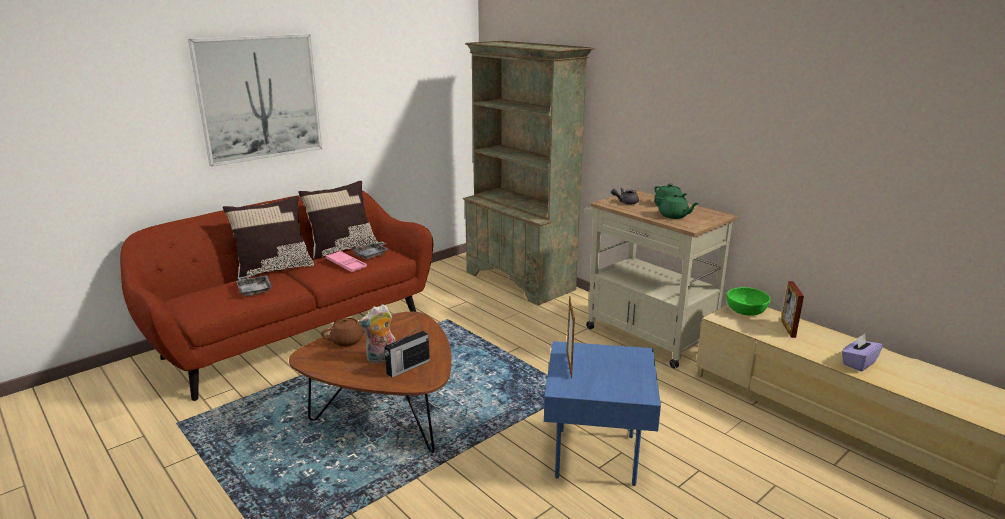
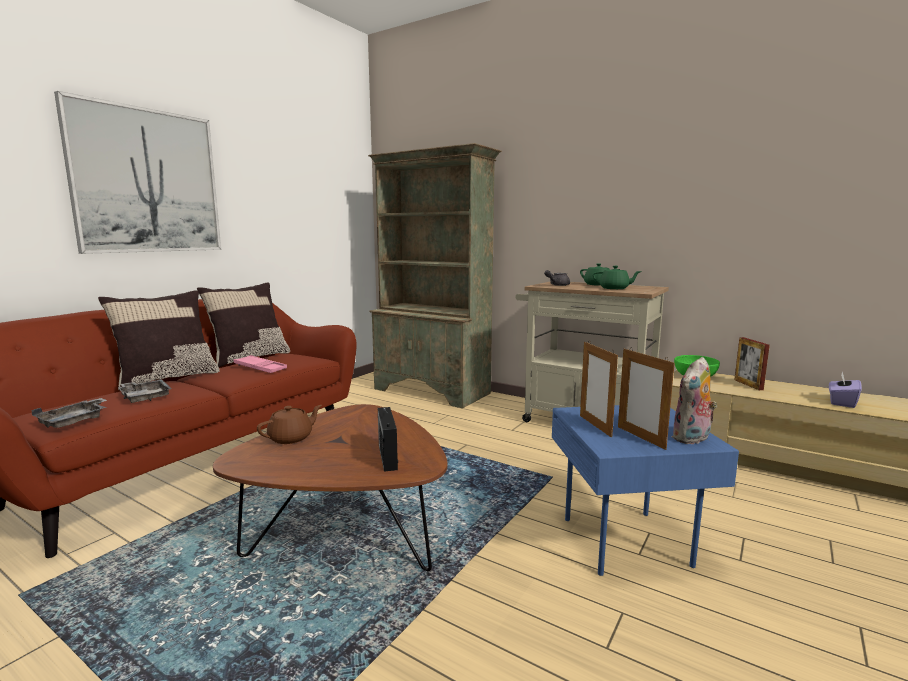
camera: 15 degrees left, 10 degrees down
(372, 255) = (288, 359): grey tray -> grey tray (75, 421)
(381, 359) = (347, 451): plush toy -> plush toy (692, 439)
(407, 367) = (387, 456): radio -> radio turned 135 degrees clockwise
(594, 382) = (640, 437): none -> picture frame

